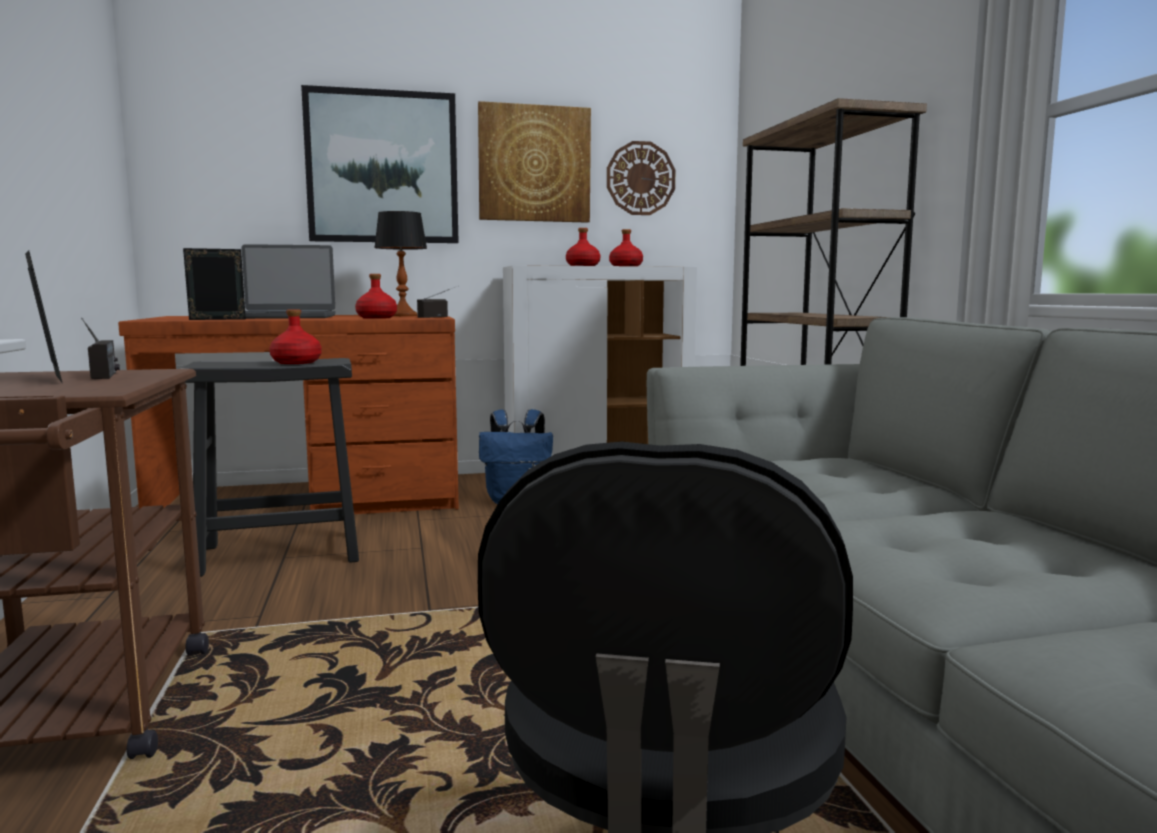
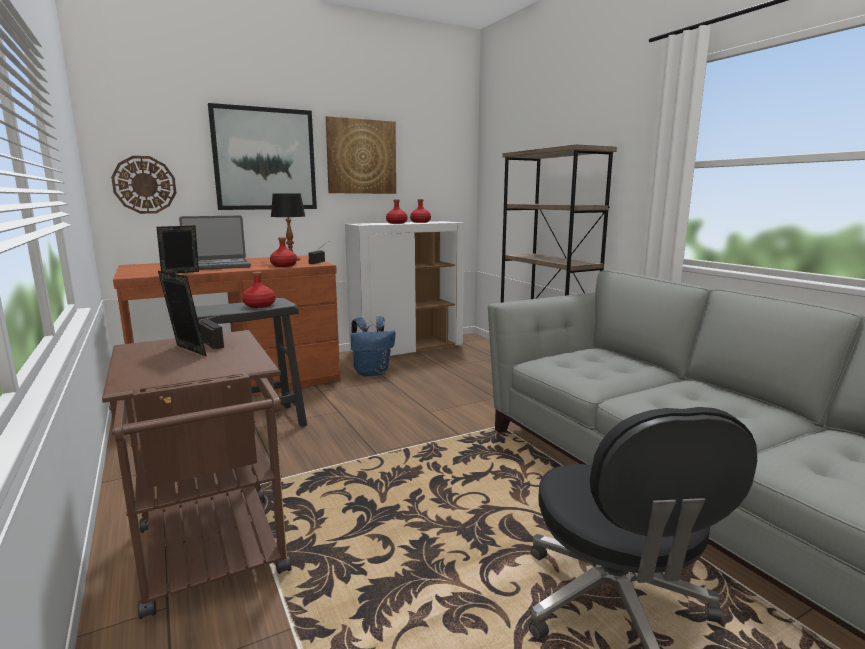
camera: 15 degrees left, 5 degrees up
(640, 178) = (424, 165): wall clock -> wall clock (144, 185)

